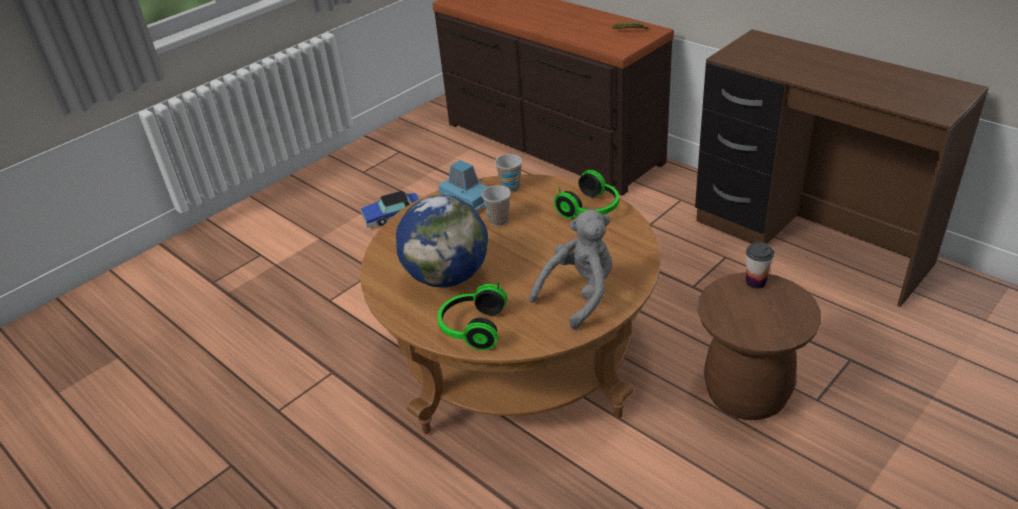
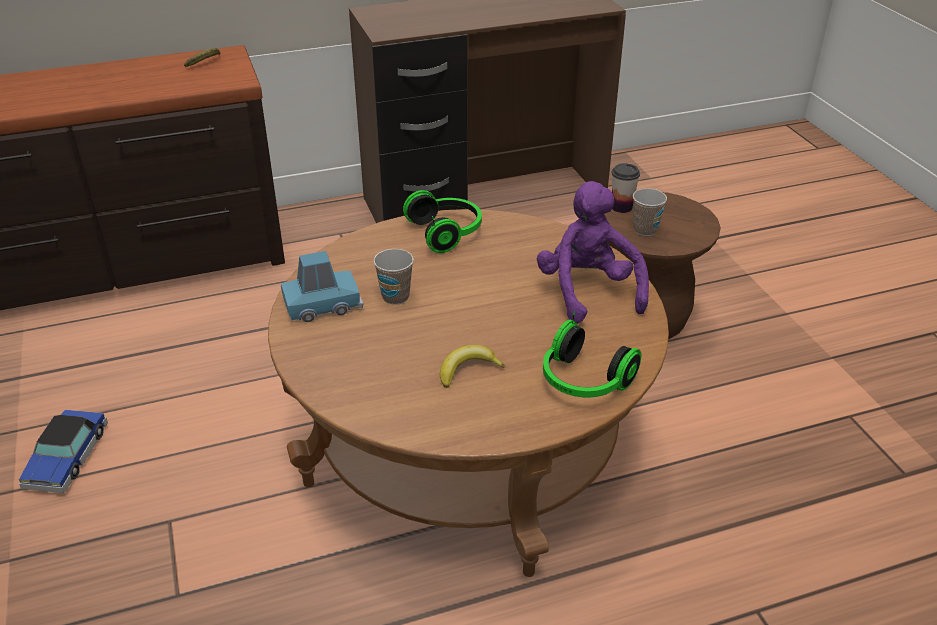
camera: 65 degrees left, 0 degrees up
(447, 277) = (467, 370): globe -> banana
(510, 187) = (338, 267): cup -> cup (645, 230)
(579, 295) = (588, 291): grey plush toy -> purple plush toy

